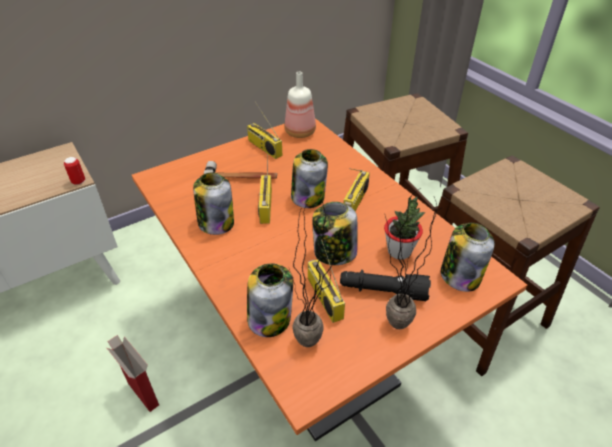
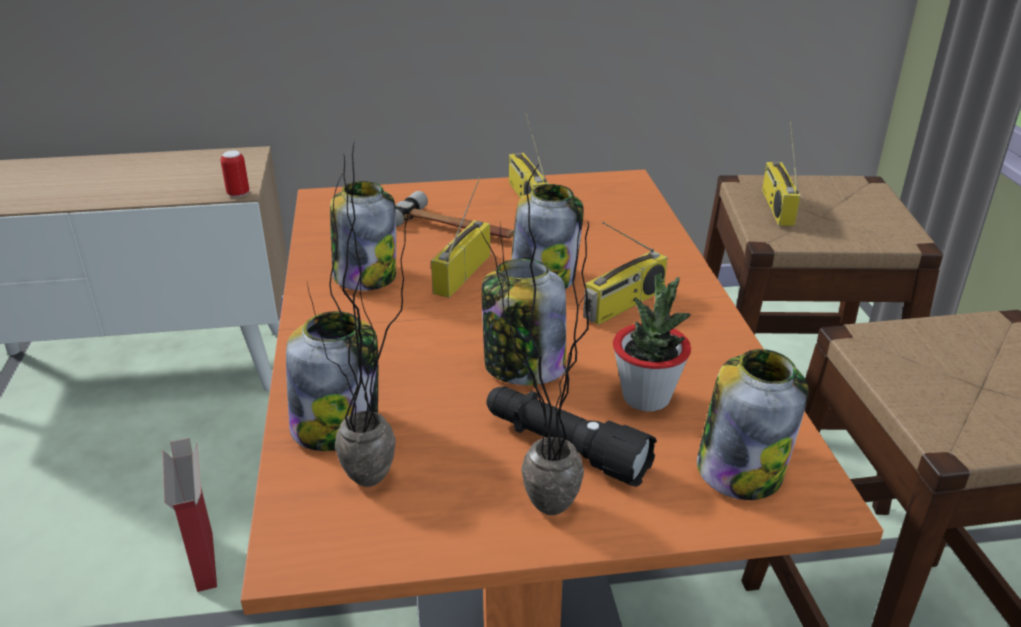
camera: 25 degrees right, 10 degrees down
(301, 132) = (607, 189): bottle -> none
(323, 297) = (450, 423): radio -> radio (776, 206)

